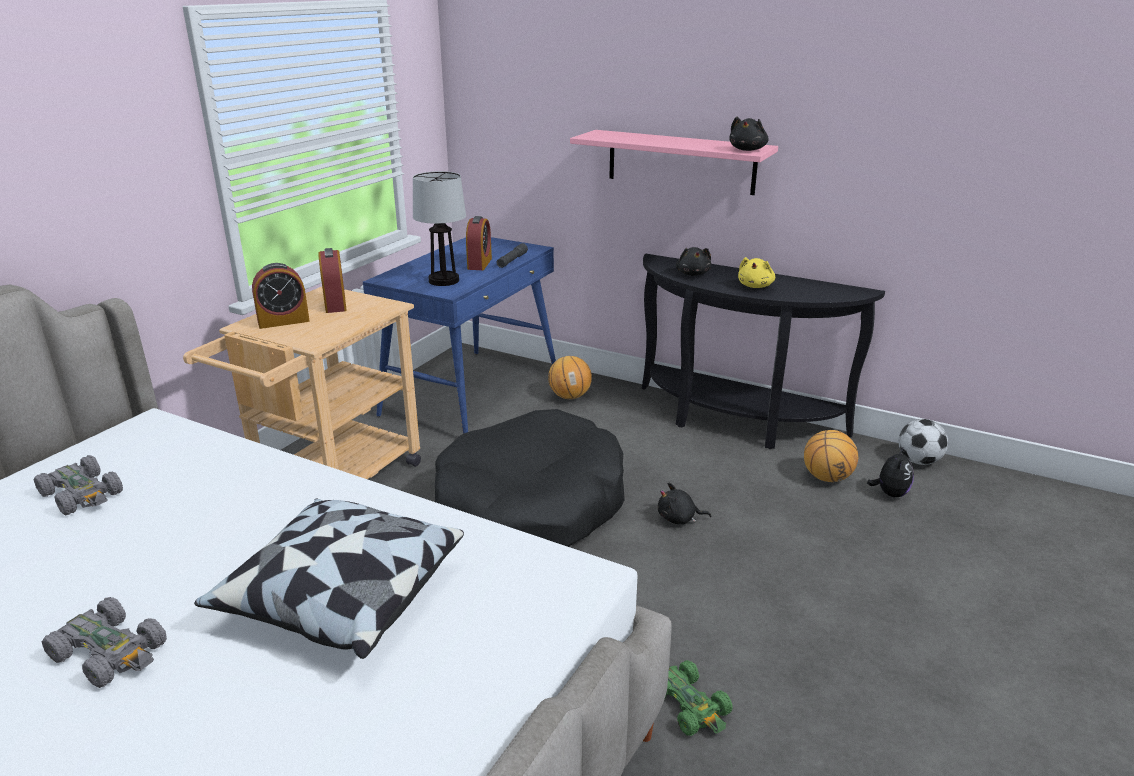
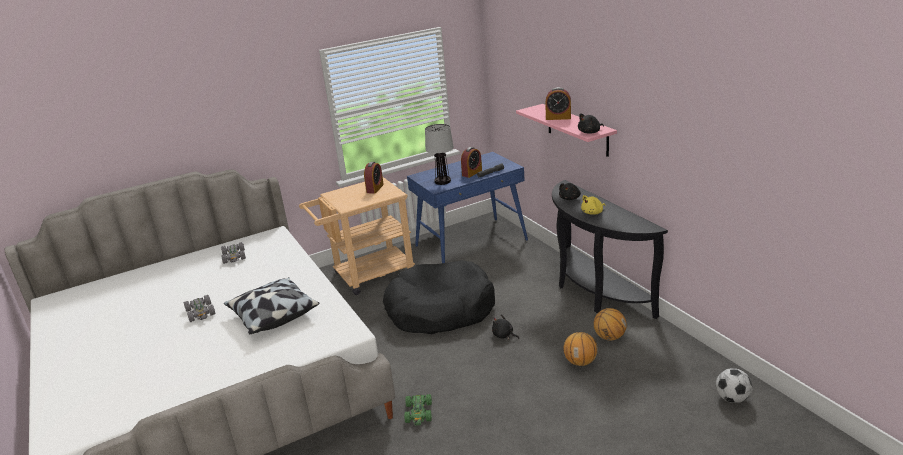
camera: 35 degrees right, 0 degrees up
(283, 321) = (346, 194): alarm clock -> alarm clock (558, 118)
(569, 396) = (519, 256): basketball -> basketball (580, 362)
(890, 493) = (635, 356): plush toy -> none
(918, 461) = (680, 343): football -> football (732, 398)

